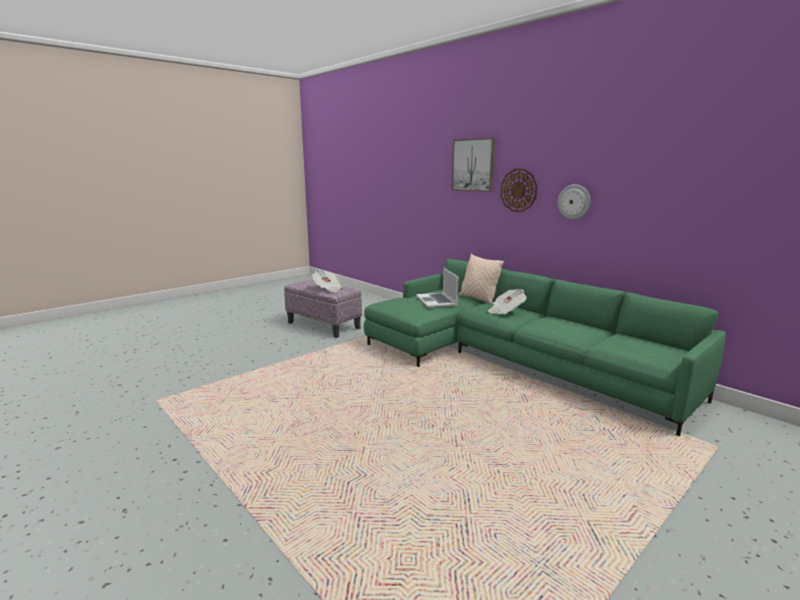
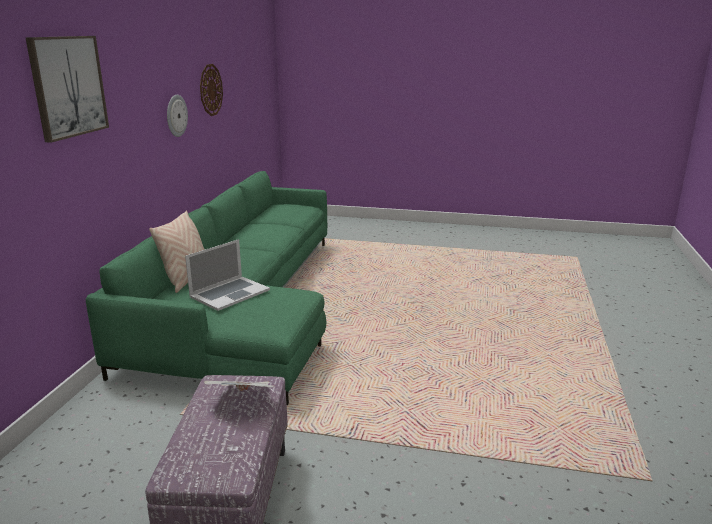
camera: 125 degrees left, 5 degrees up
(506, 311) = (240, 254): newspaper -> none
(518, 190) = (131, 115): wall clock -> wall clock (210, 90)

